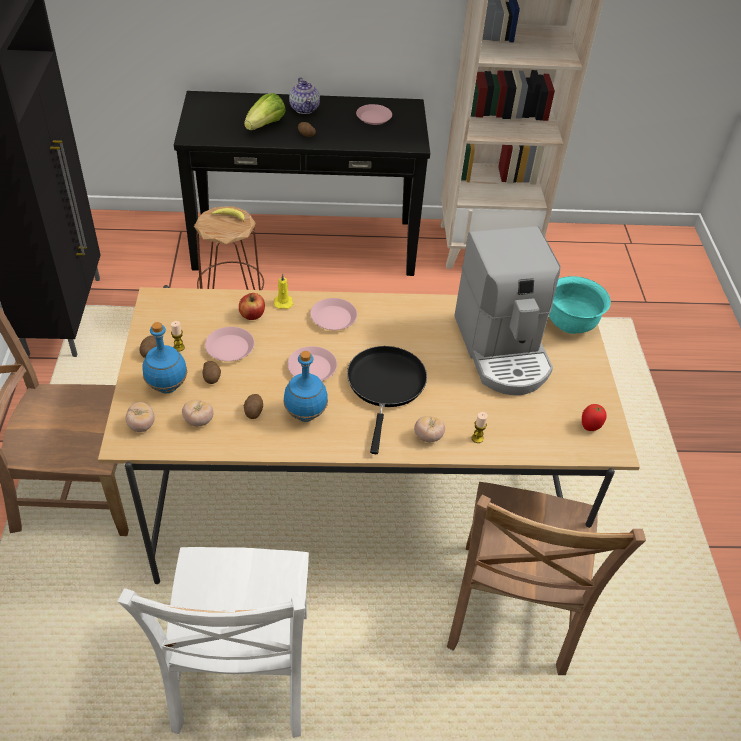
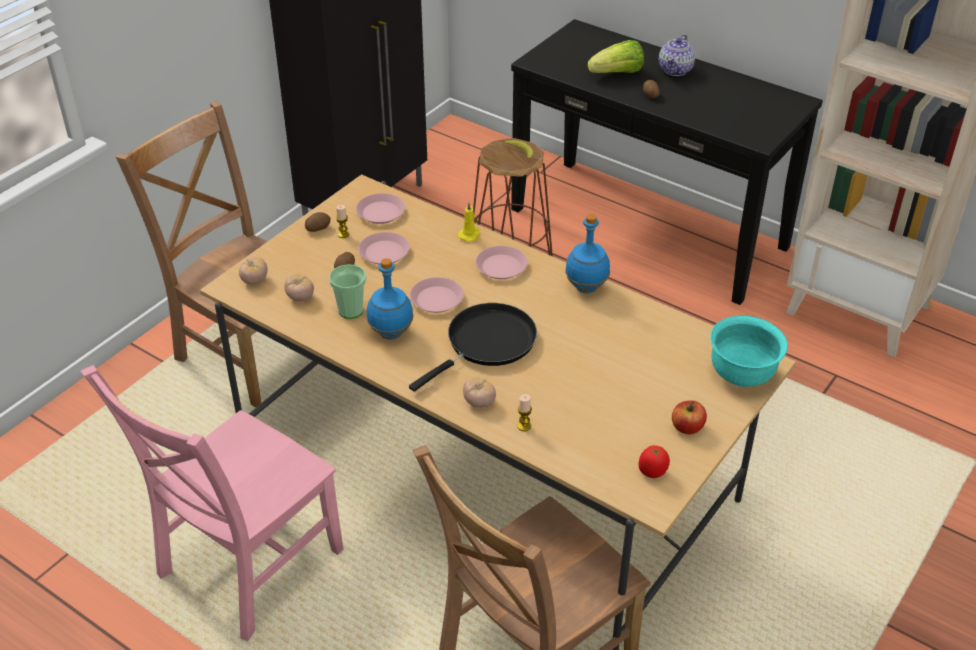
camera: 40 degrees right, 5 degrees down
(167, 386) = (303, 260): blue bottle -> blue bottle (586, 287)
(241, 677) = (245, 567): white chair -> pink chair
(252, 315) = (431, 234): apple -> apple (687, 427)
(253, 411) = (350, 310): potato -> cup
(373, 117) = (742, 101): pink plate -> pink plate (380, 212)
(502, 350) = (638, 365): coffee machine -> none

